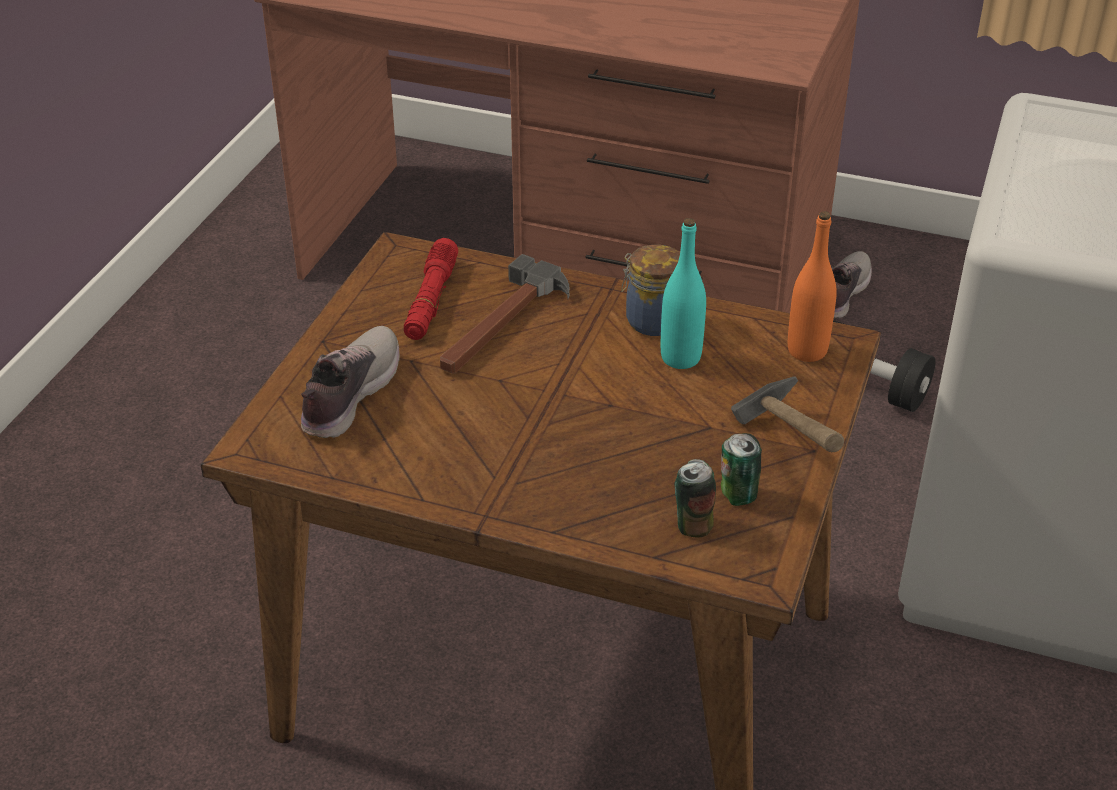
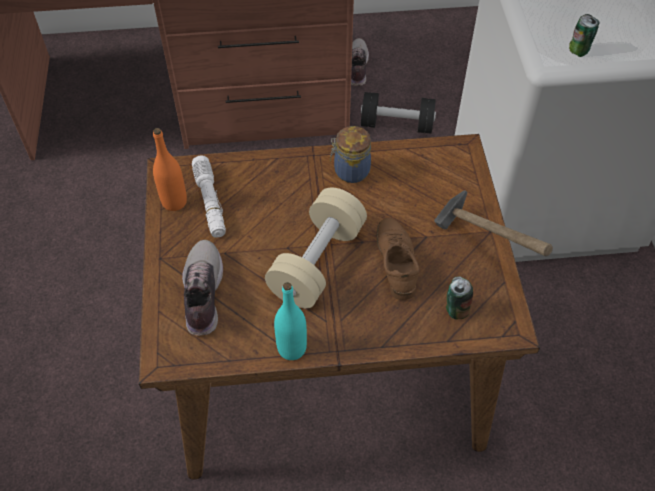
camera: 25 degrees left, 15 degrees up
(431, 300) = (210, 202): red flashlight -> white flashlight
(502, 324) = (264, 205): hammer -> none
(529, 408) = (317, 262): none -> beige dumbbell
(645, 441) = (396, 261): none -> brown shoe
(680, 358) = (382, 192): turquoise bottle -> turquoise bottle (292, 348)
(737, 495) = (468, 279): can -> can (578, 51)
(807, 351) = (448, 162): orange bottle -> orange bottle (174, 202)

